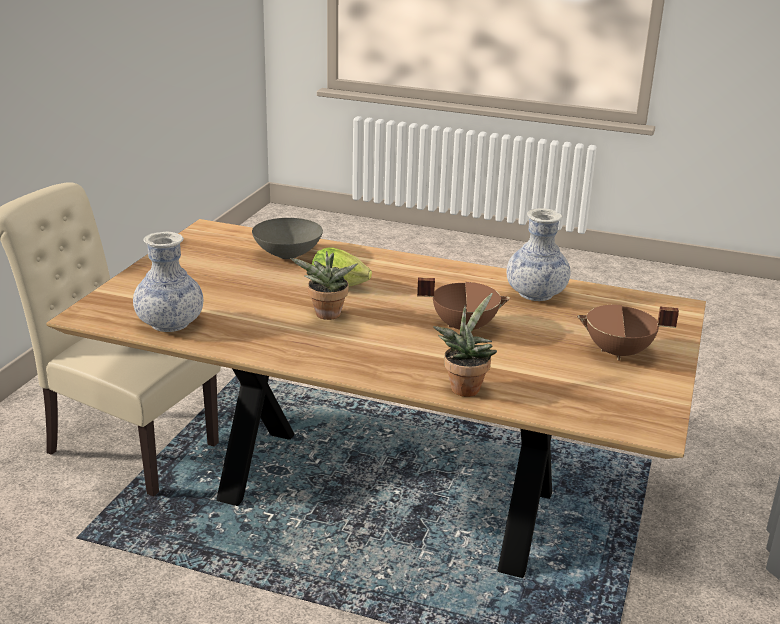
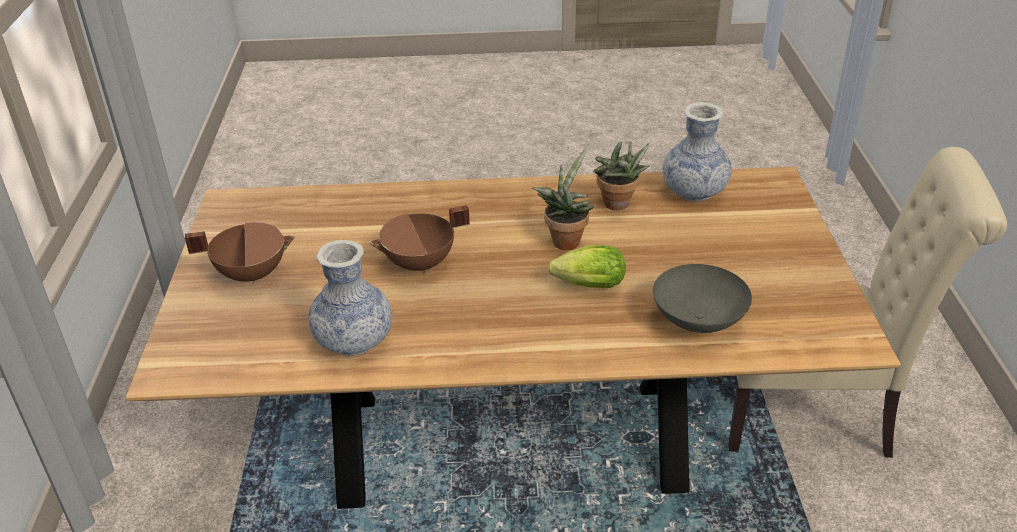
camera: 160 degrees right, 10 degrees up
(464, 387) = (392, 199): potted plant -> potted plant (618, 205)

